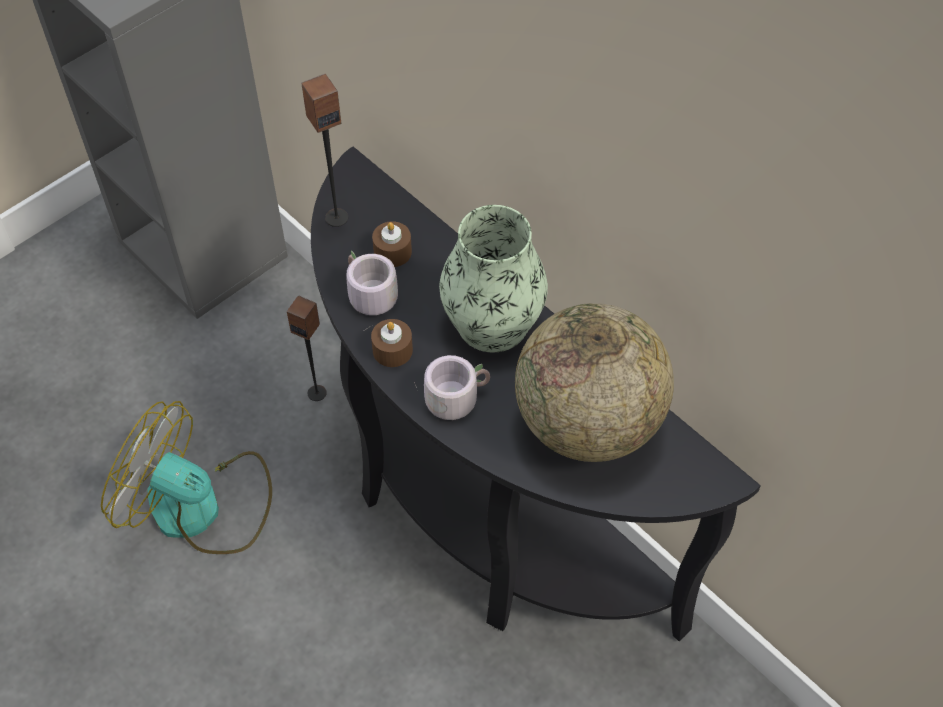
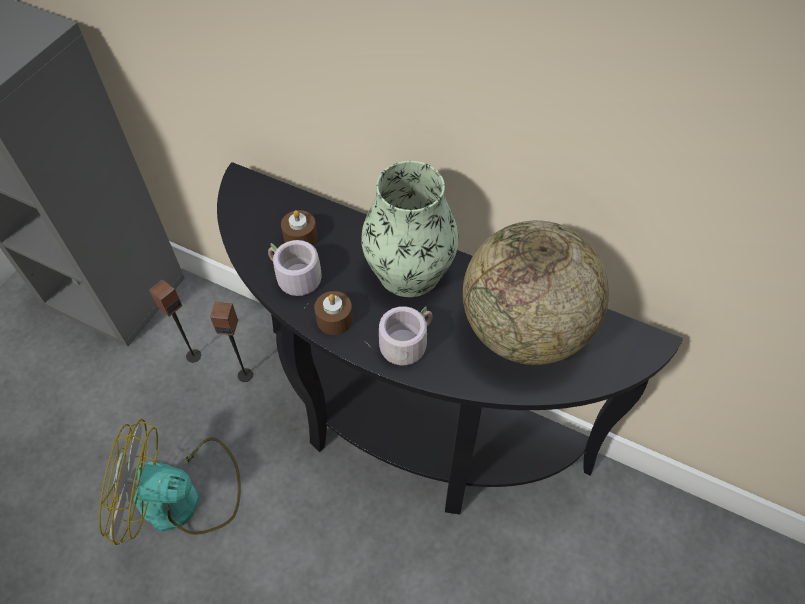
camera: 20 degrees left, 0 degrees up
(336, 217) = (240, 222): speaker -> speaker (193, 355)

